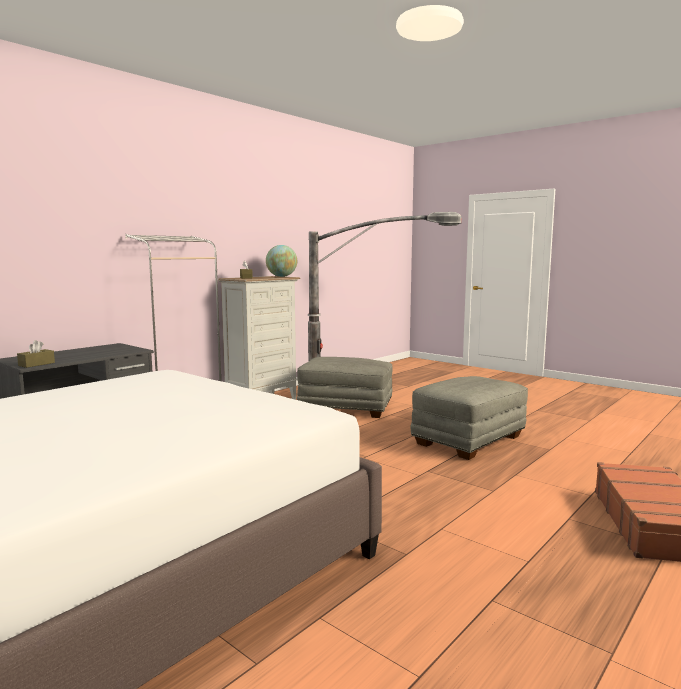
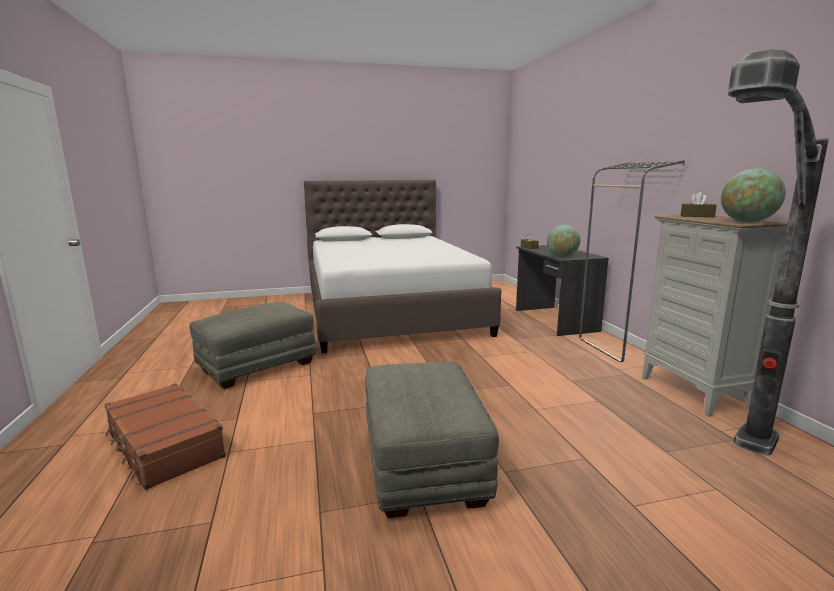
camera: 125 degrees right, 5 degrees up
(124, 351) = (562, 256): none -> globe
(345, 408) = (637, 435): grey ottoman -> grey ottoman (257, 366)

